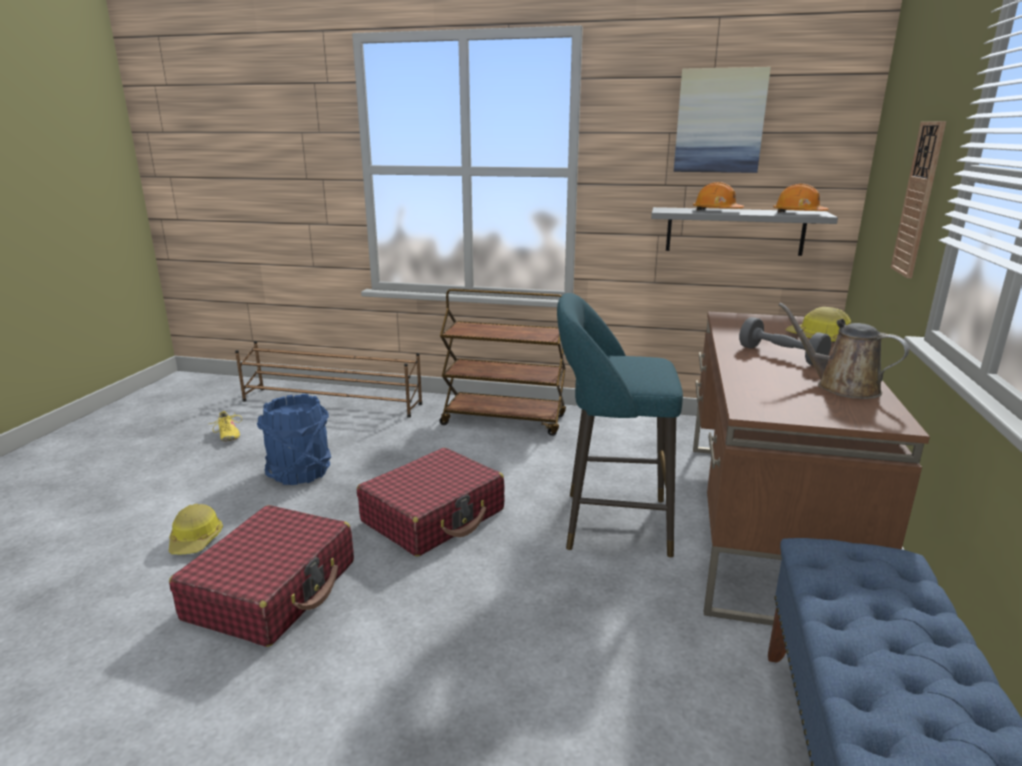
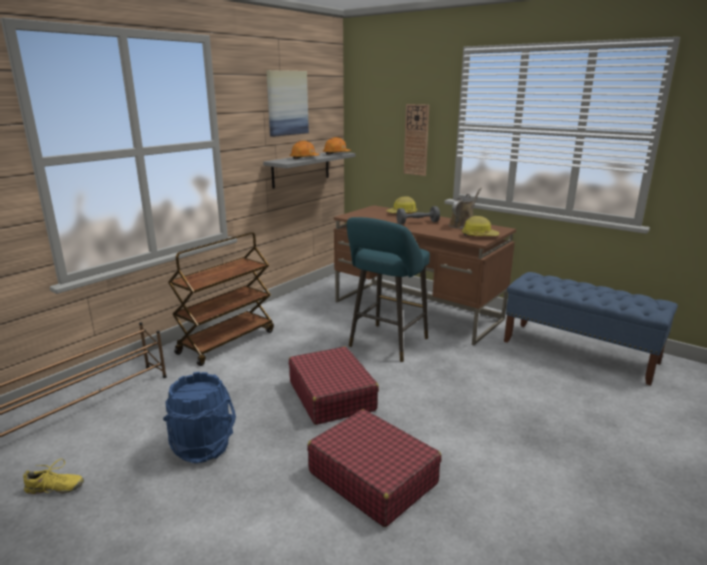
camera: 65 degrees left, 0 degrees up
(196, 540) = (268, 518): hard hat -> hard hat (479, 235)
(841, 387) = (463, 225): brown watering can -> brown watering can turned 150 degrees clockwise

